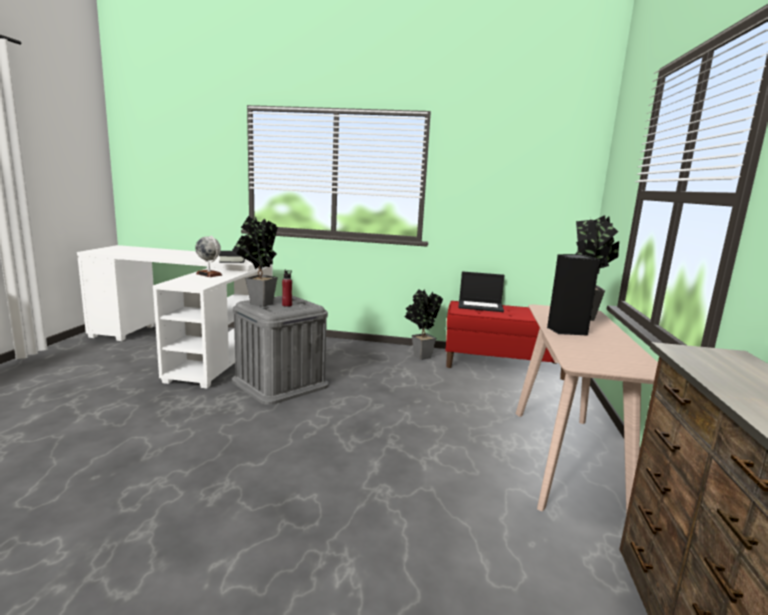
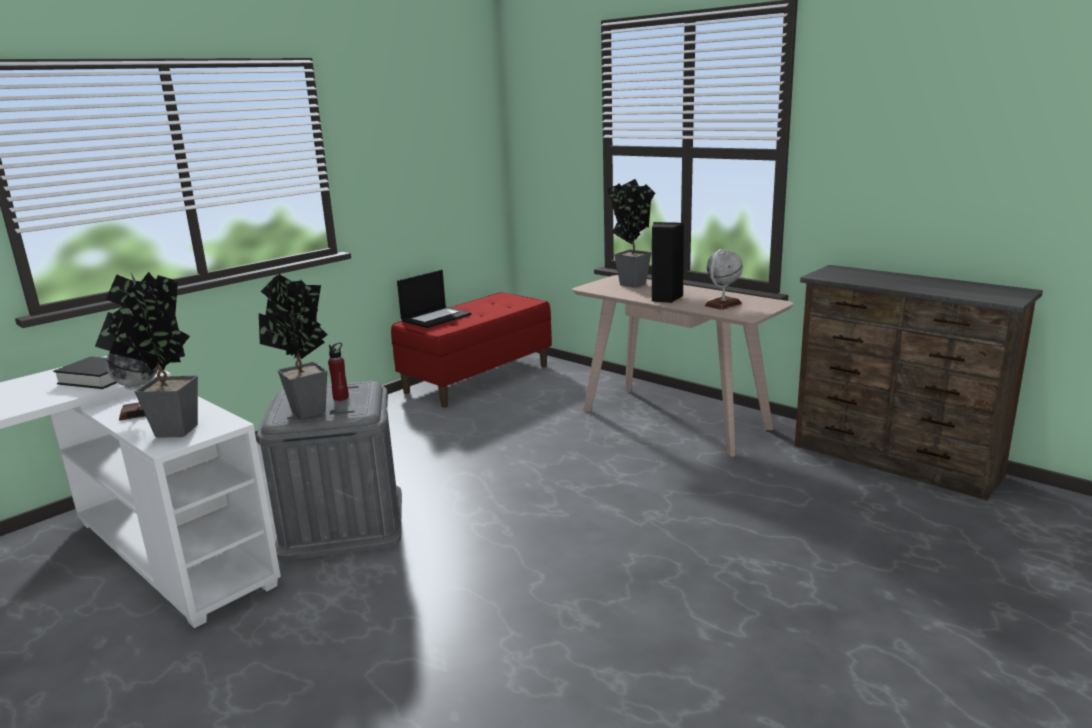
camera: 55 degrees left, 5 degrees up
(419, 356) = (393, 412): potted plant -> potted plant (169, 433)
(594, 351) = (723, 304): none -> globe

